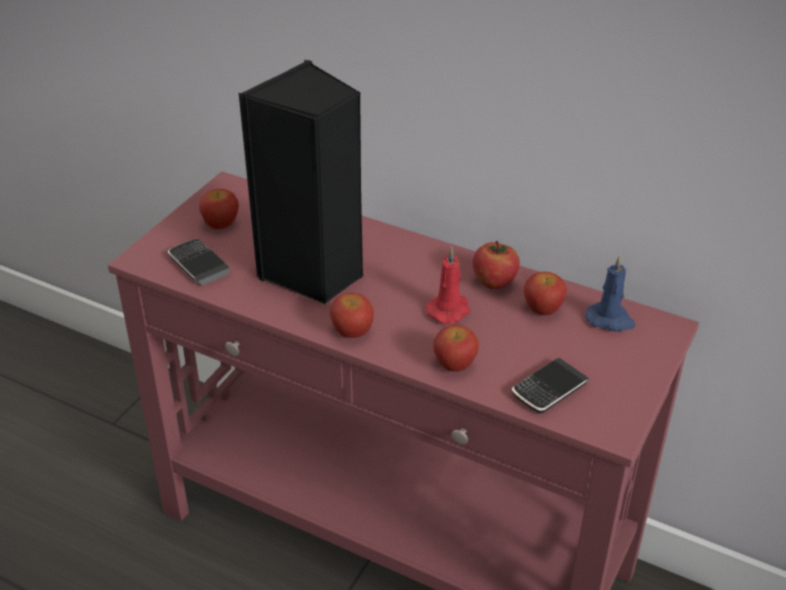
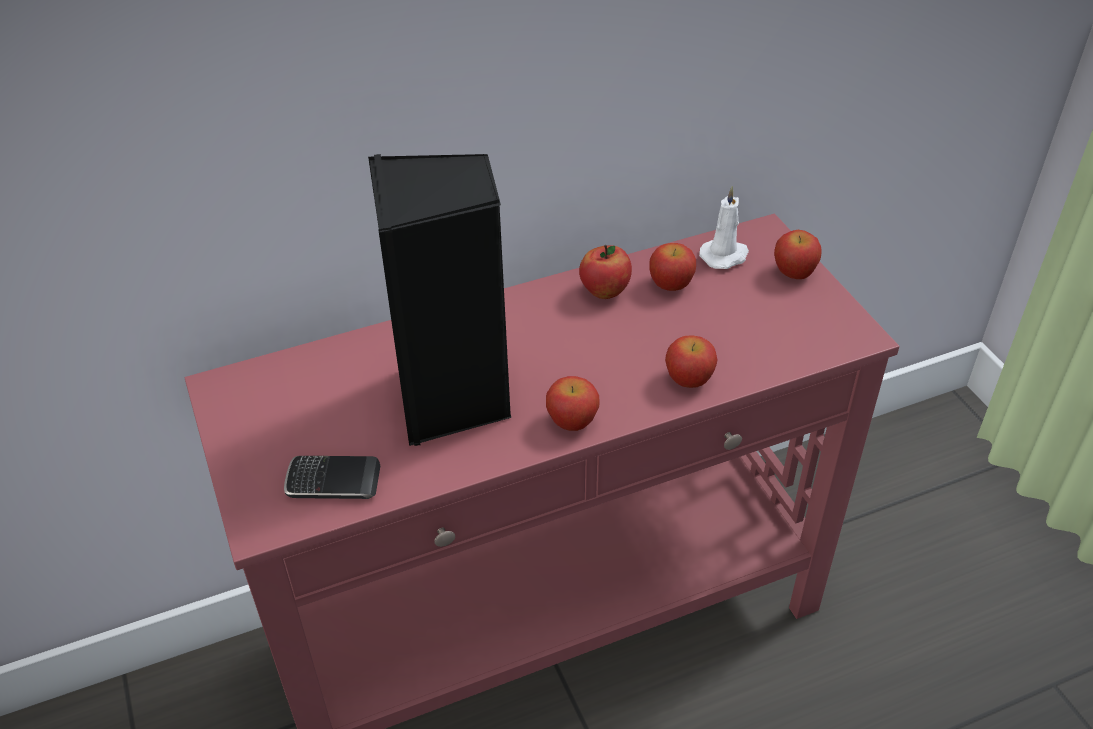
camera: 50 degrees left, 5 degrees up
(221, 224) = (282, 426): apple -> apple (794, 272)
(449, 310) = (611, 340): red candle -> none
(549, 389) = (777, 341): phone -> none
(610, 320) = (725, 256): blue candle -> white candle

